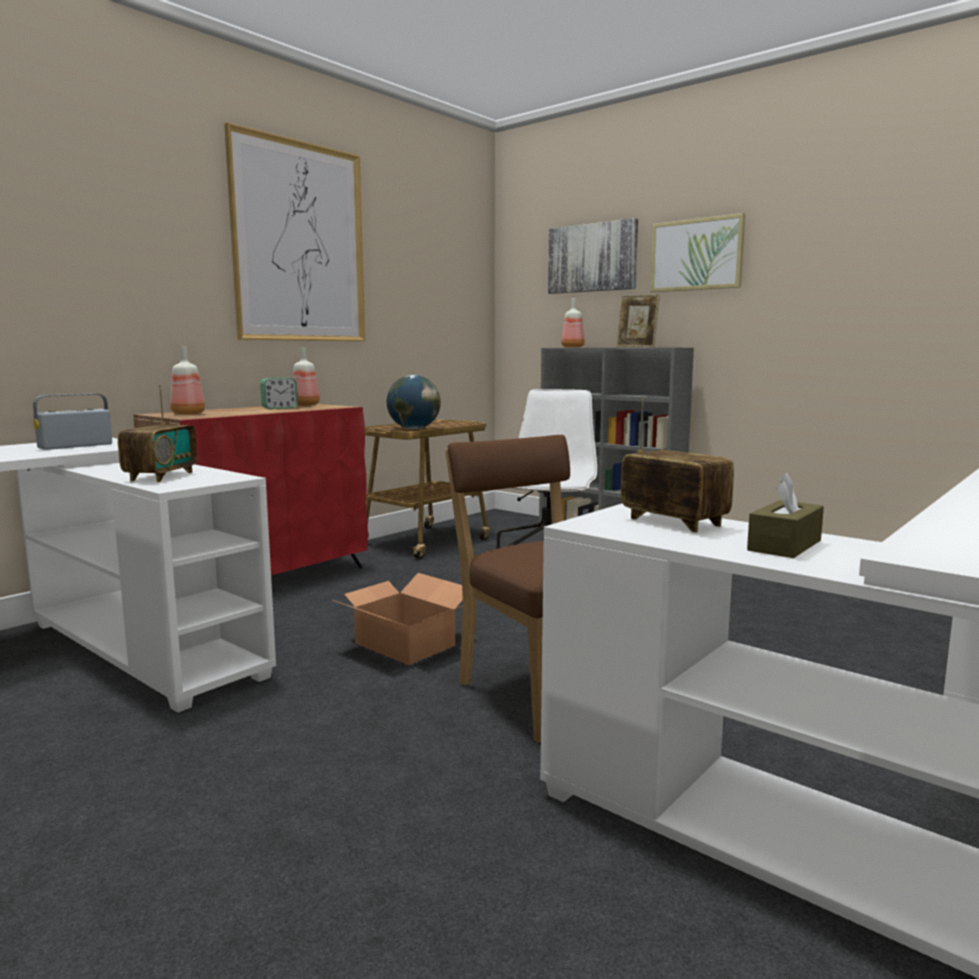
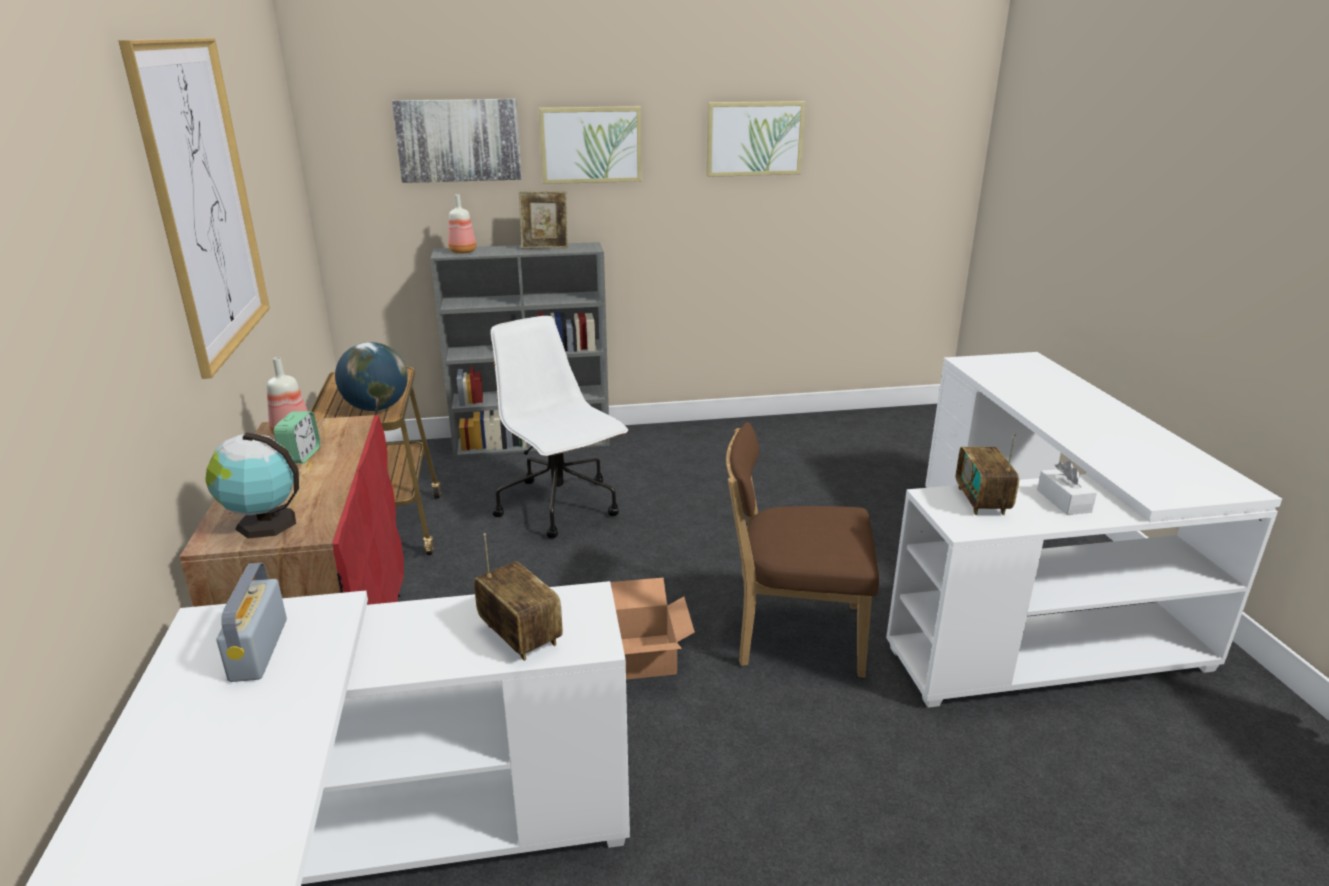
camera: 50 degrees left, 15 degrees up
(187, 414) = (263, 523): bottle -> globe
(673, 522) = (981, 501): radio -> radio turned 90 degrees counterclockwise
(784, 545) = (1063, 501): brown tissue box -> white tissue box
(871, 236) = (754, 138): none -> picture

